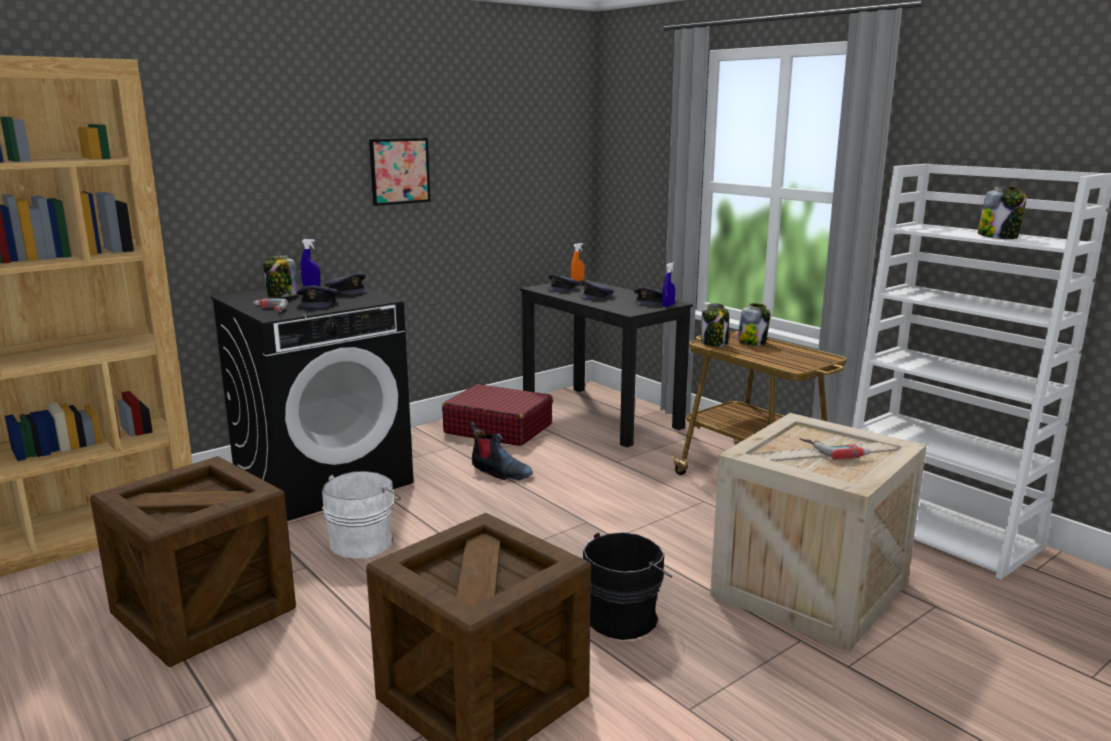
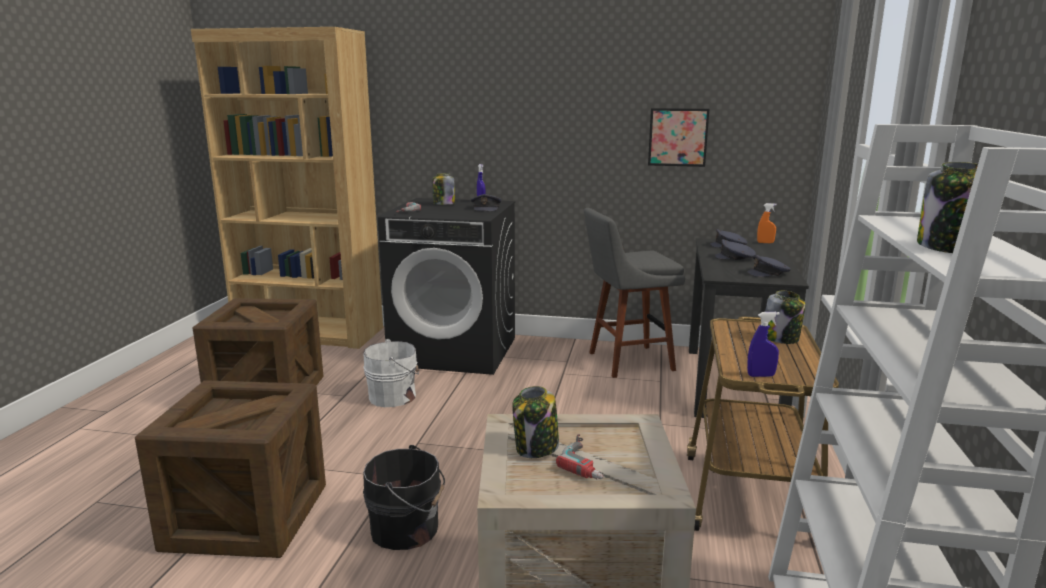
camera: 50 degrees right, 0 degrees up
(318, 303) = (442, 212): grey cap -> none
(400, 171) = (579, 116): picture -> picture (678, 137)
(498, 429) = (626, 362): red suitcase -> grey stool
(499, 472) = (558, 392): boot -> none
(668, 306) = (775, 281): blue spray bottle -> blue spray bottle (761, 375)
(714, 343) = (735, 326): jar -> jar (536, 448)

